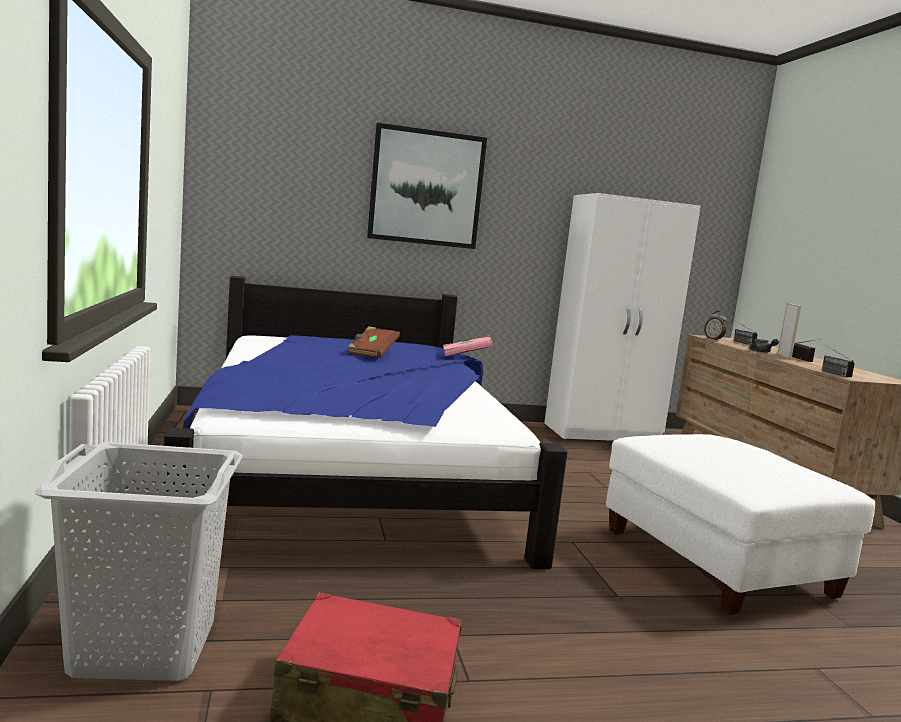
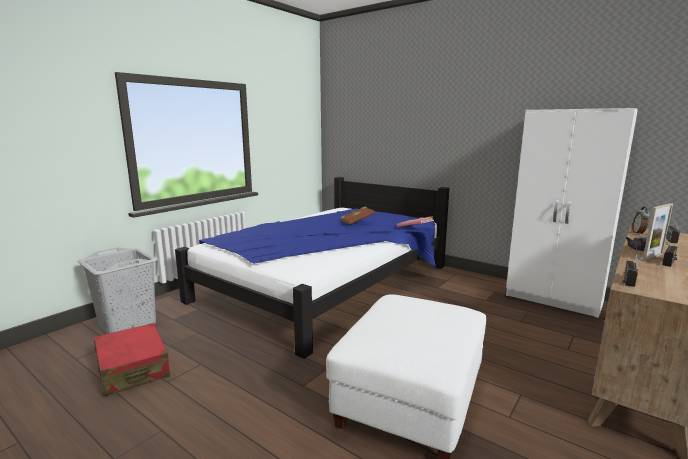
camera: 50 degrees right, 5 degrees up
(426, 188) = (431, 119): picture -> none

